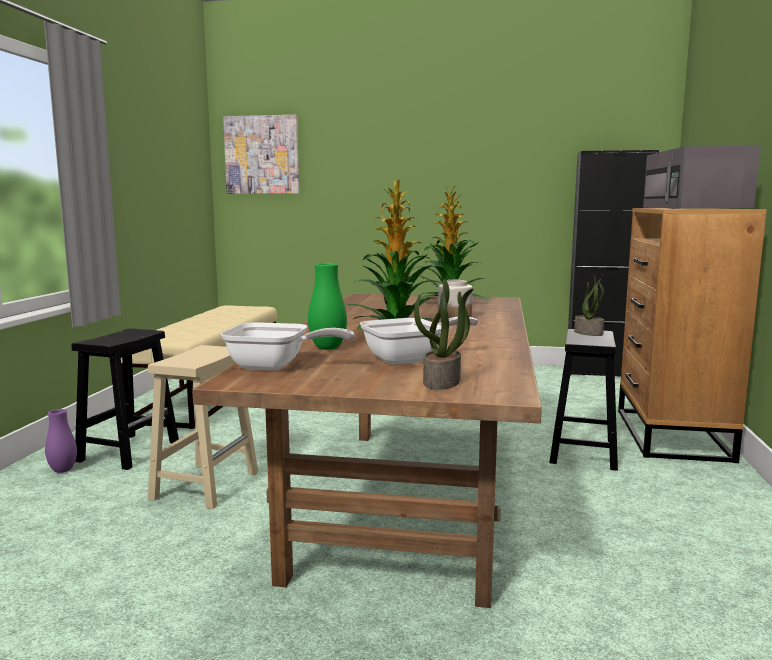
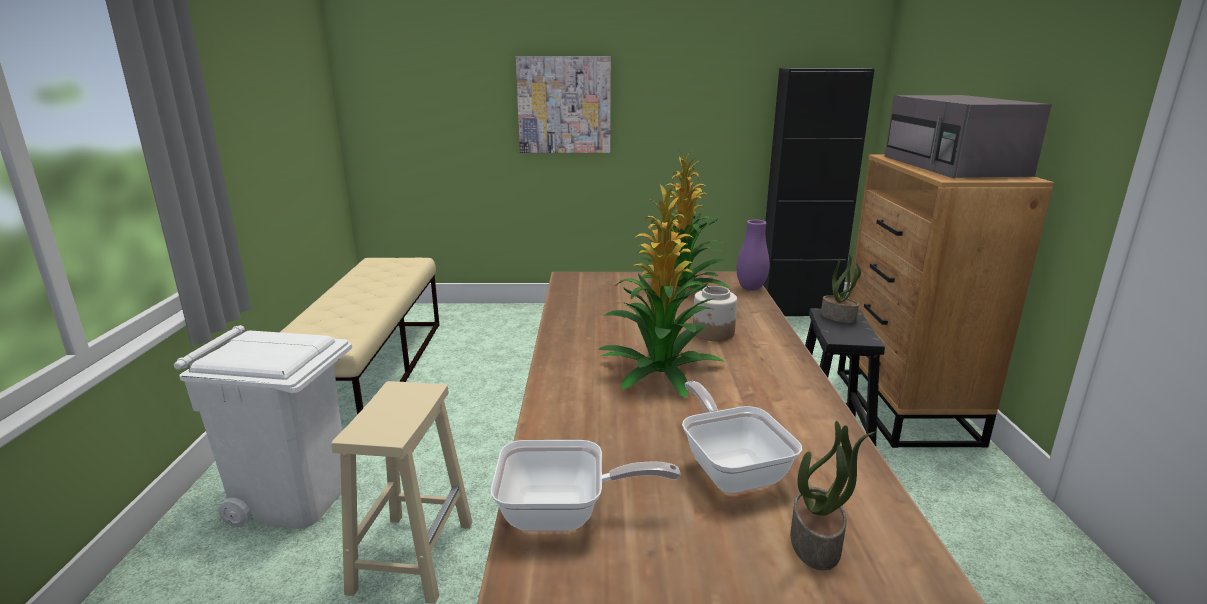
camera: 10 degrees left, 10 degrees up
(63, 470) = (213, 548): purple vase -> purple vase (750, 289)
(129, 451) = (295, 498): black stool -> white trash can
(262, 155) = (397, 64): picture -> picture (564, 105)
(327, 348) = (605, 442): green vase -> none
(410, 359) = (731, 468): frying pan -> frying pan turned 75 degrees counterclockwise

